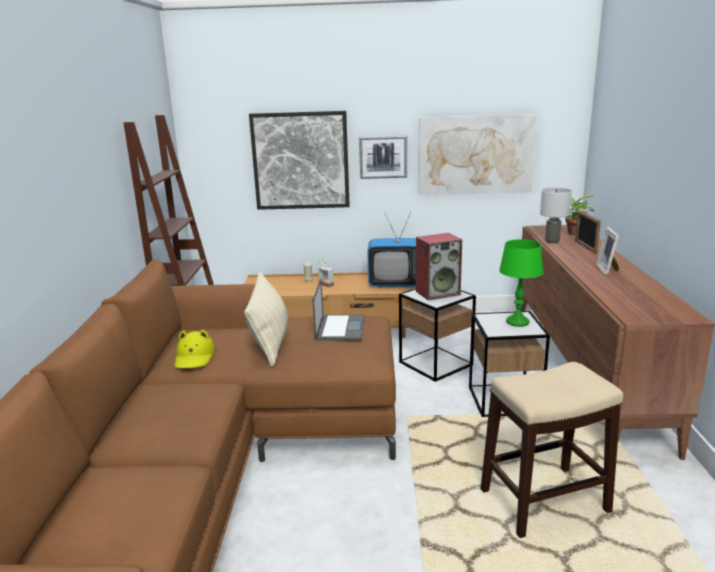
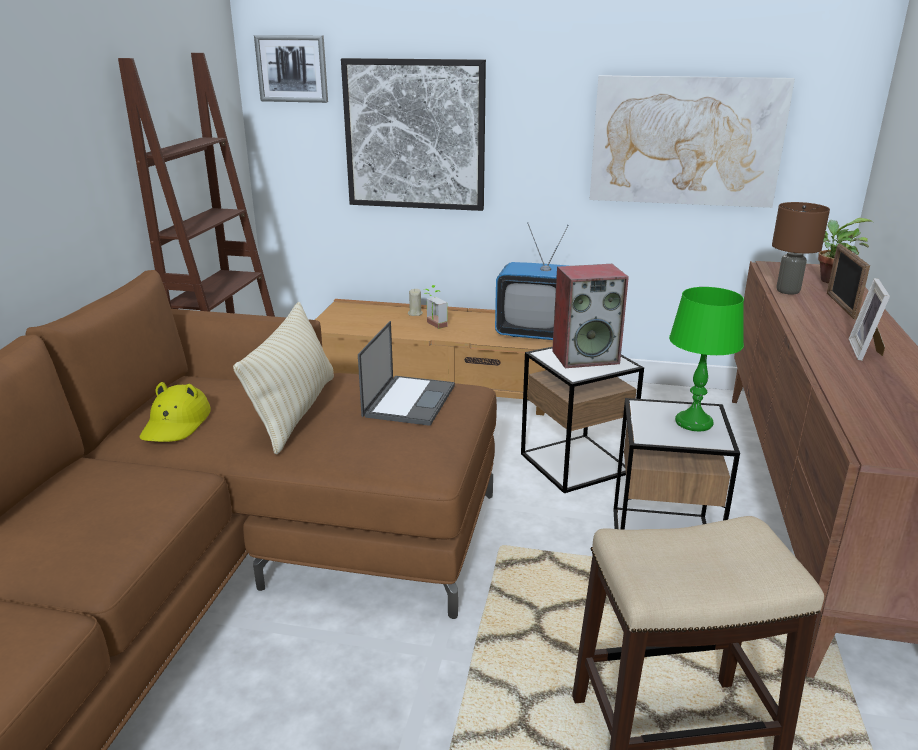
camera: 10 degrees right, 5 degrees up
(383, 157) = (538, 136): picture -> picture (292, 69)
(551, 241) = (787, 291): white table lamp -> brown table lamp

